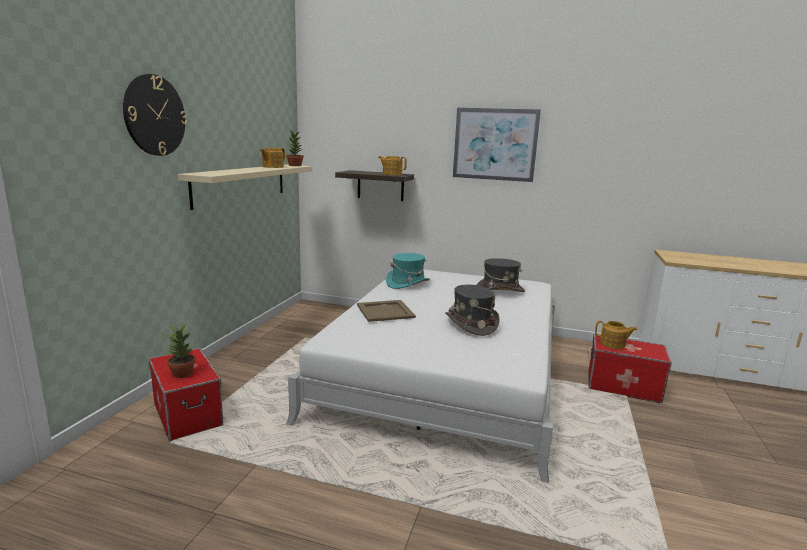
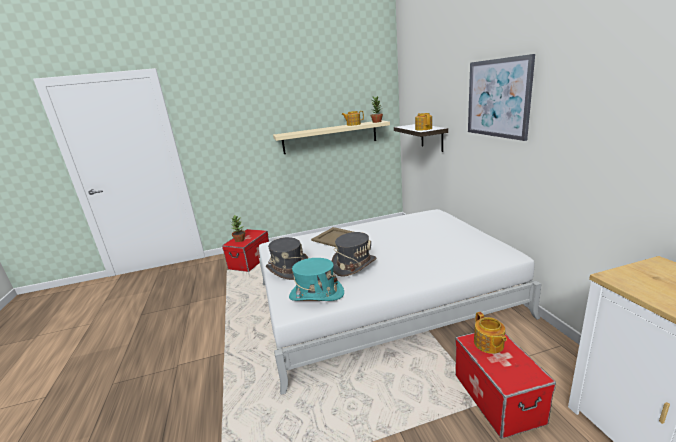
camera: 60 degrees right, 5 degrees up
(155, 115) = (255, 104): wall clock -> none
(407, 283) = (402, 222): turquoise hat -> turquoise hat (316, 294)
(499, 290) = (449, 248): grey hat -> grey hat (288, 269)

